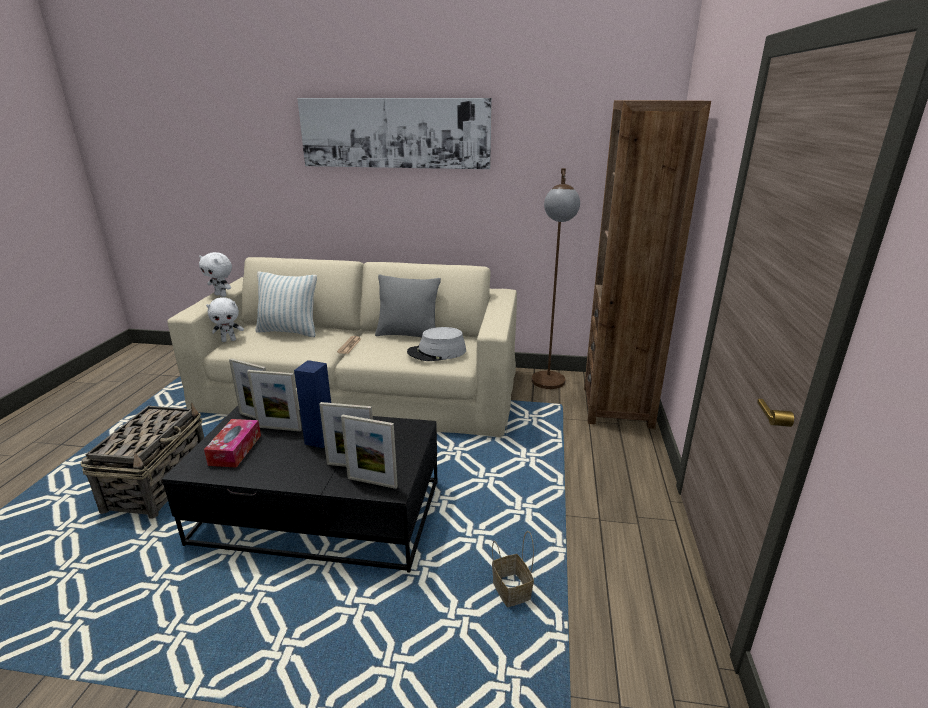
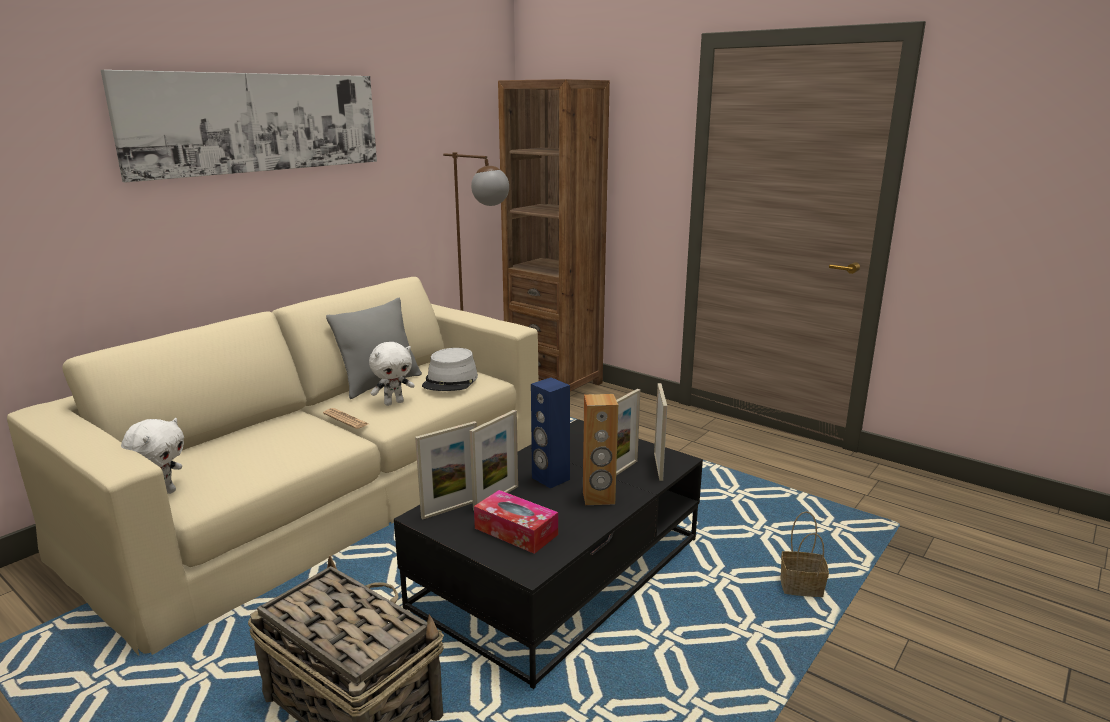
camera: 60 degrees left, 5 degrees down
(221, 295) = (85, 433): white plush toy -> white plush toy (394, 402)
(289, 331) = (231, 444): pillow -> none
(299, 468) = (598, 498): none -> brown speaker
(372, 482) = (658, 466): picture frame -> picture frame turned 45 degrees counterclockwise
(510, 590) = (745, 500): basket -> basket (800, 587)

